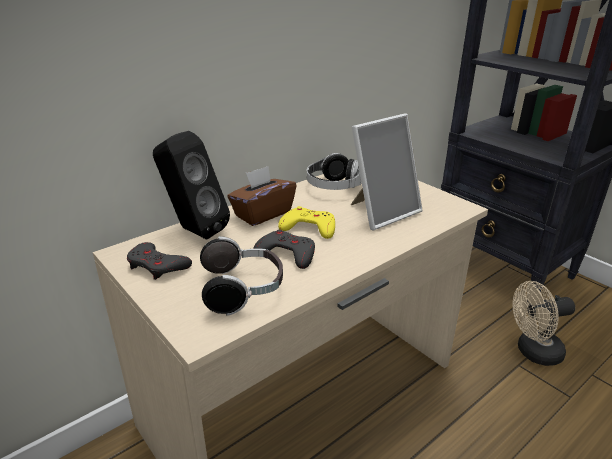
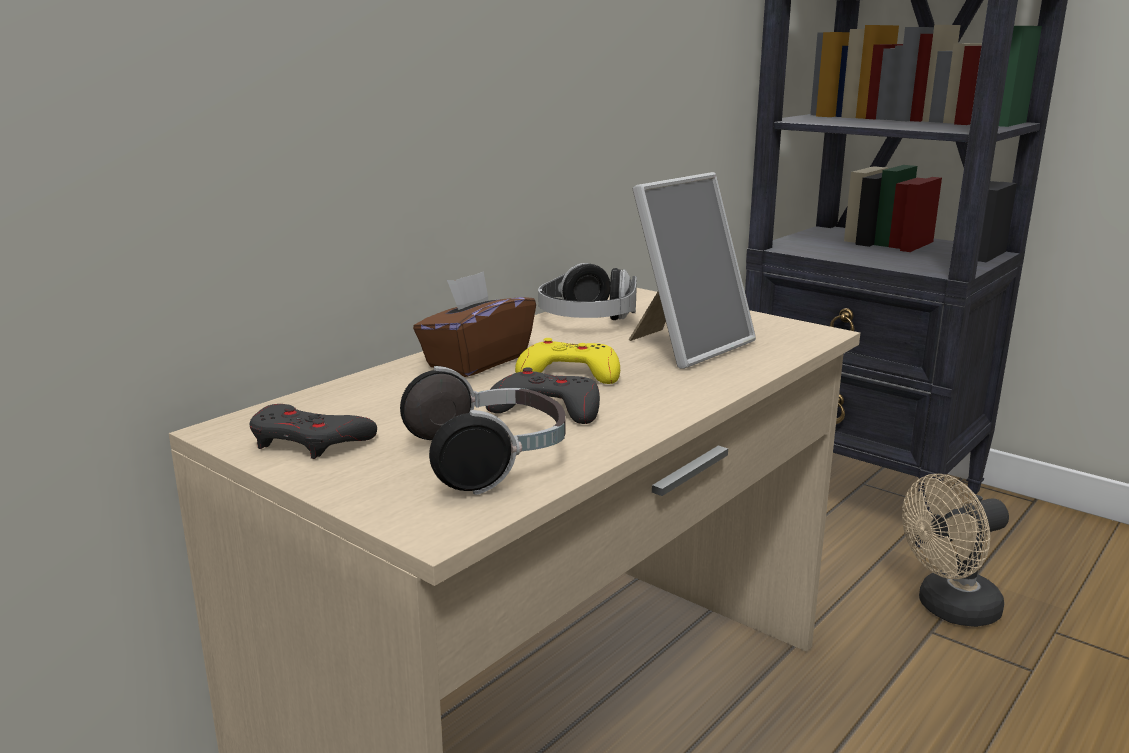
camera: 10 degrees left, 10 degrees down
(193, 230) = (356, 390): black speaker -> none

